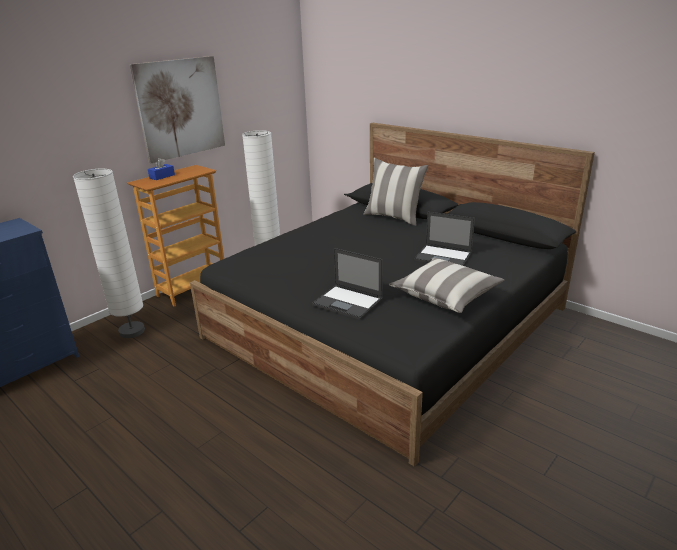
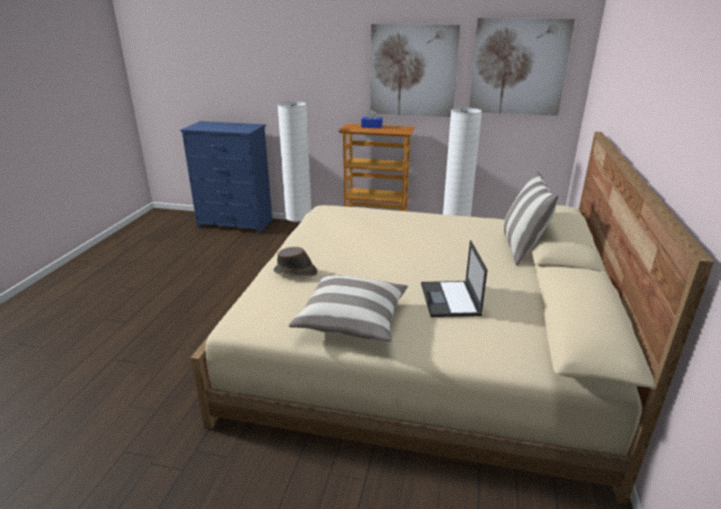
camera: 60 degrees right, 0 degrees up
(261, 88) = (518, 67): none -> picture
(348, 302) = (296, 272): laptop -> brown hat
(388, 322) = (421, 346): black bed -> beige bed

